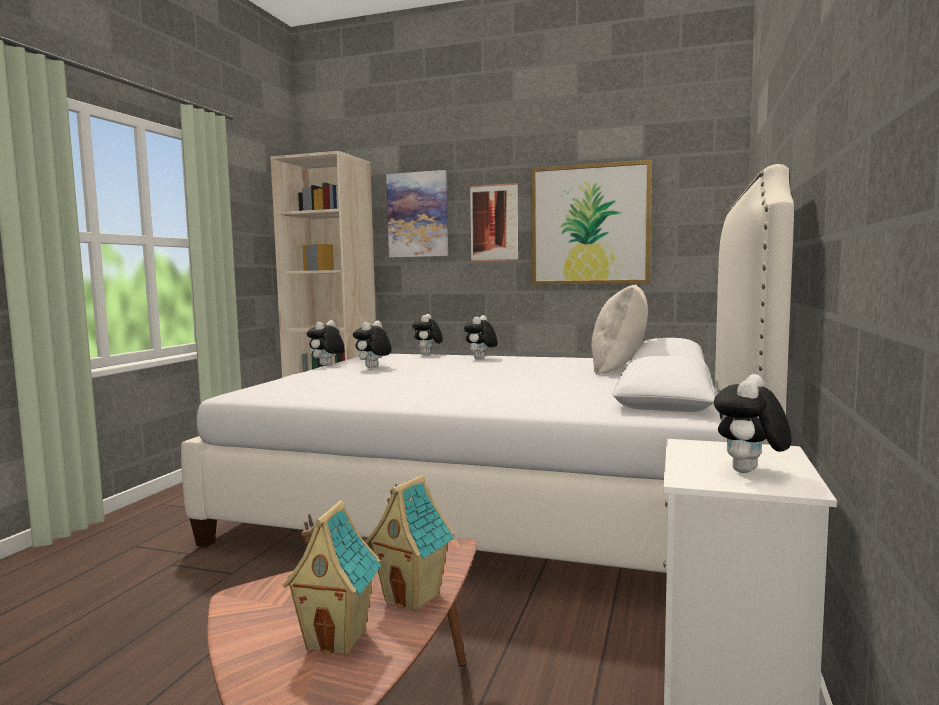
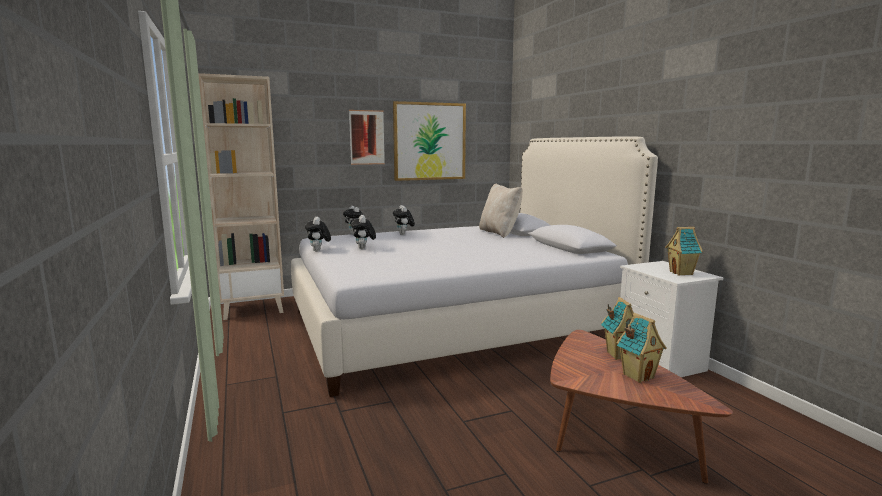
camera: 40 degrees left, 5 degrees up
(418, 215) = (307, 128): picture -> none
(749, 472) = (682, 273): plush toy -> toy house

